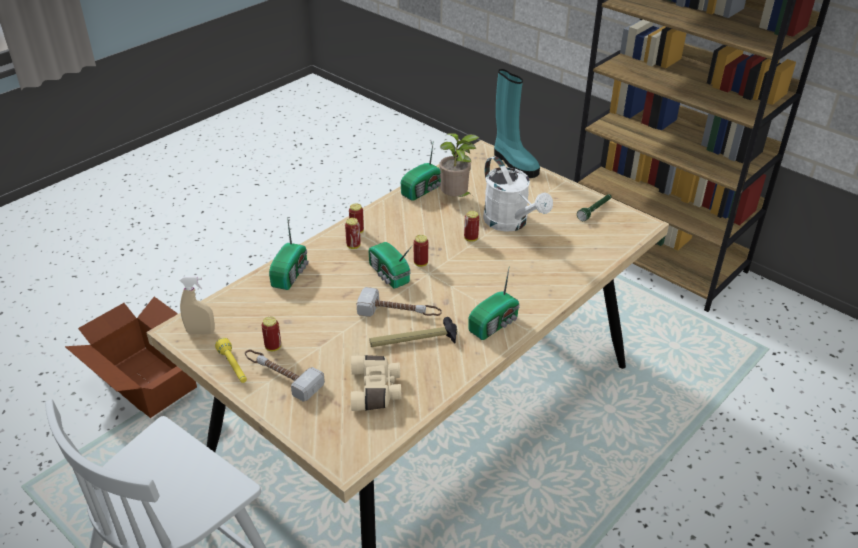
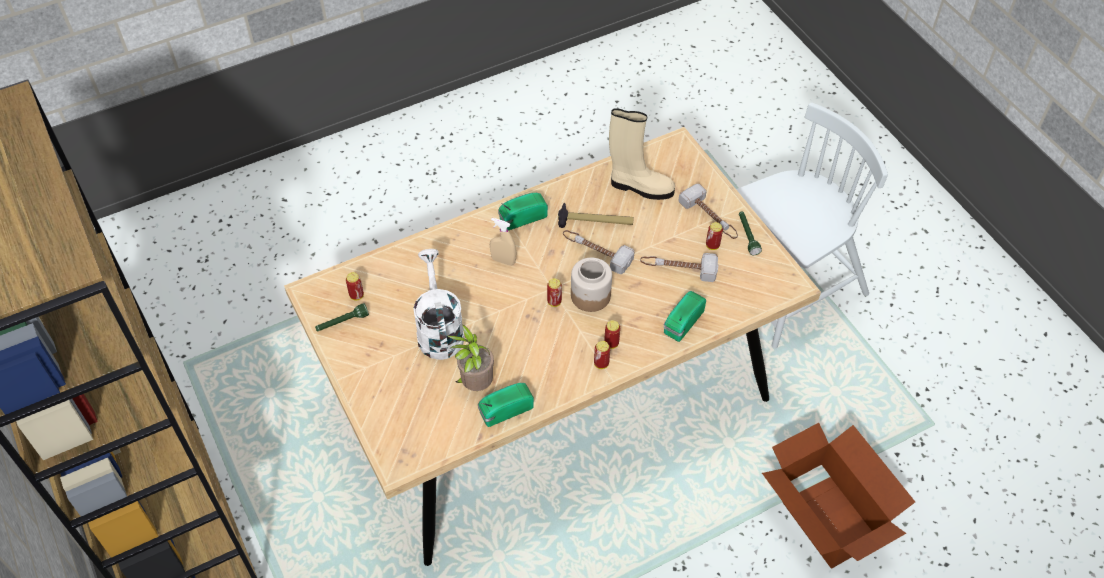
camera: 160 degrees left, 15 degrees up
(200, 332) = (773, 277): beige spray bottle -> beige spray bottle (503, 261)
(233, 367) = (747, 236): yellow flashlight -> green flashlight
(306, 317) = (678, 268): none -> hammer
(377, 390) = (640, 187): beige binoculars -> beige boot
(389, 275) = (590, 295): radio -> jar
(471, 238) = (490, 320): can -> can (356, 295)
(514, 163) = (374, 428): turquoise boot -> none

